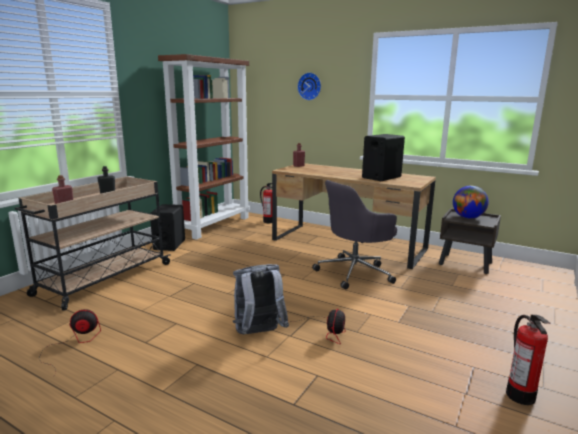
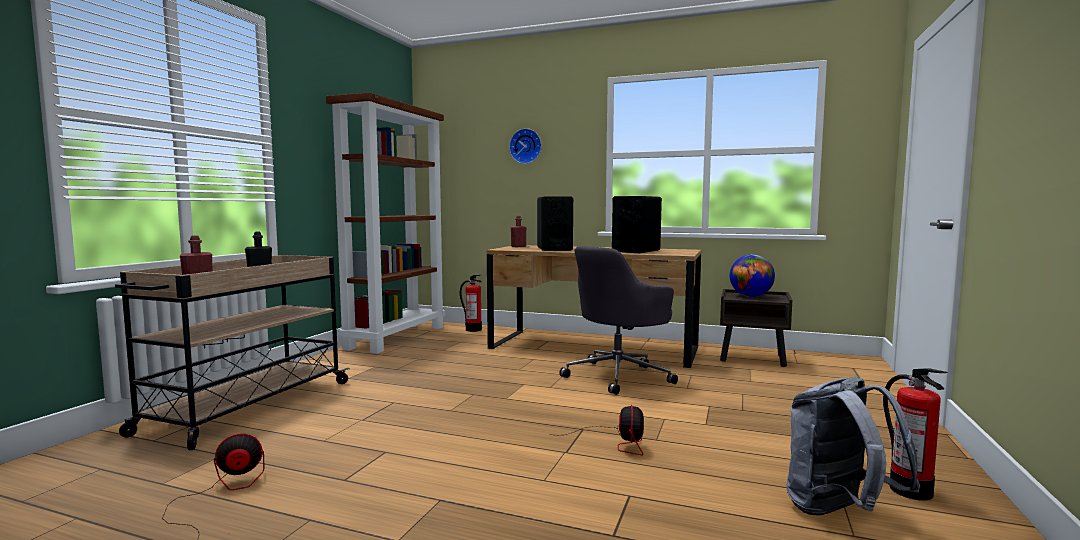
camera: 10 degrees left, 10 degrees down
(169, 245) = (338, 361): black speaker -> black speaker (554, 249)
(258, 334) = (519, 454): grey backpack -> grey backpack (838, 512)

